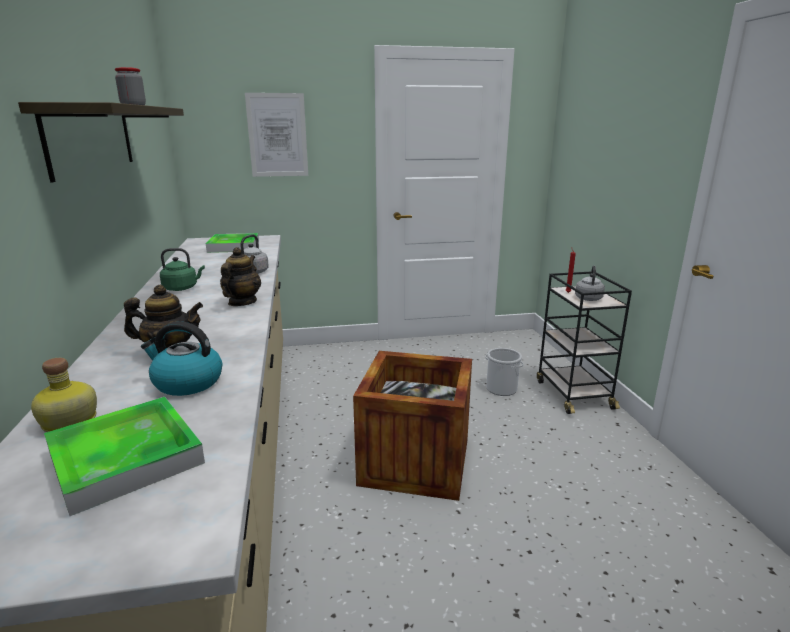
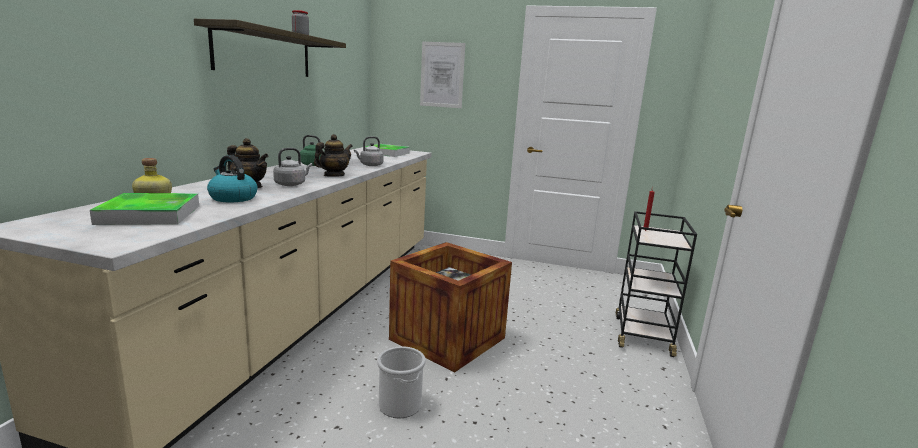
camera: 25 degrees right, 5 degrees down
(502, 389) = (575, 313): bucket -> bucket (400, 405)
(588, 298) = (659, 237): grey kettle -> grey kettle (291, 184)

